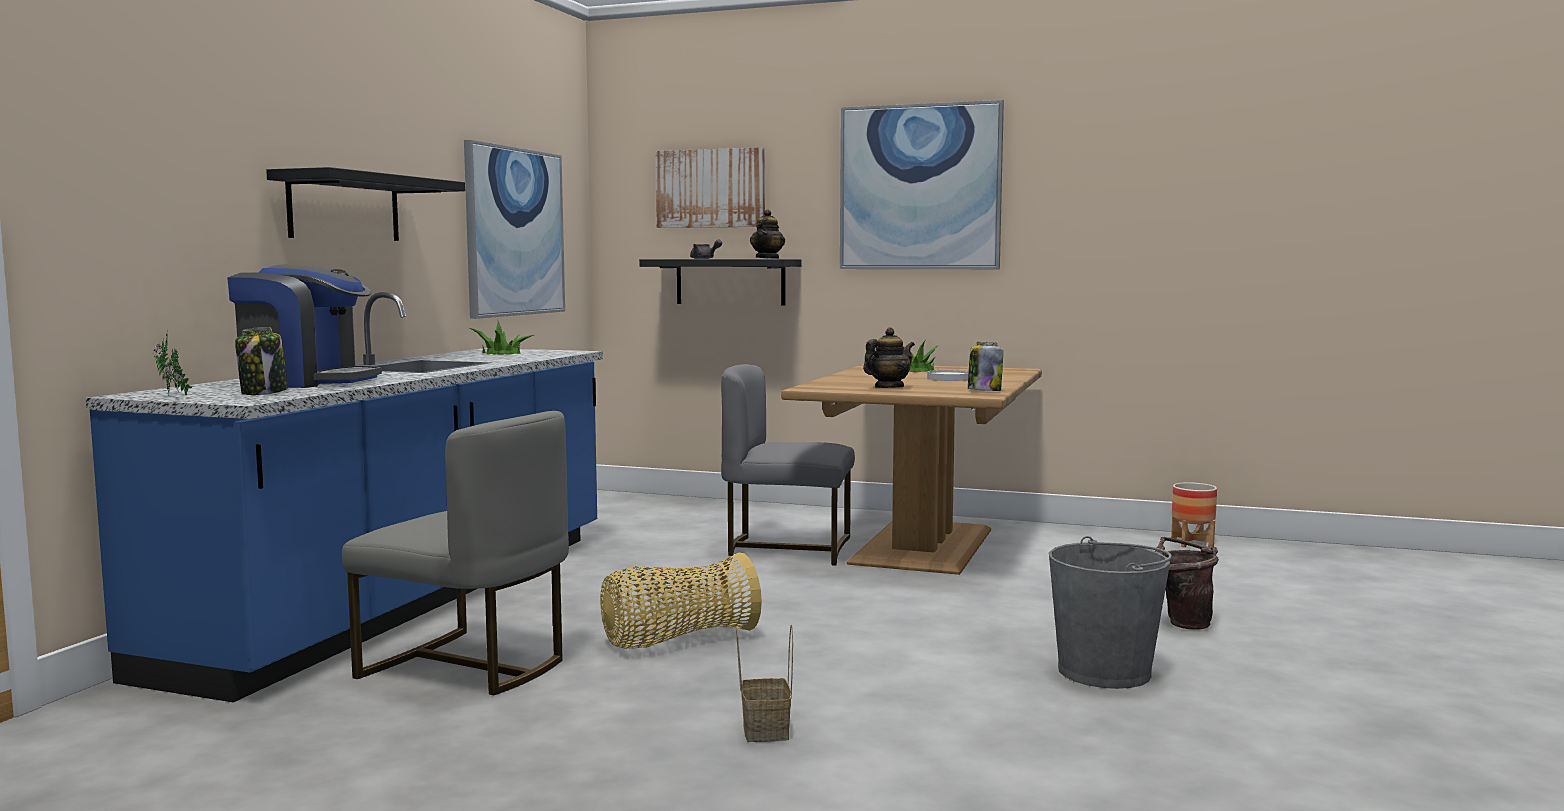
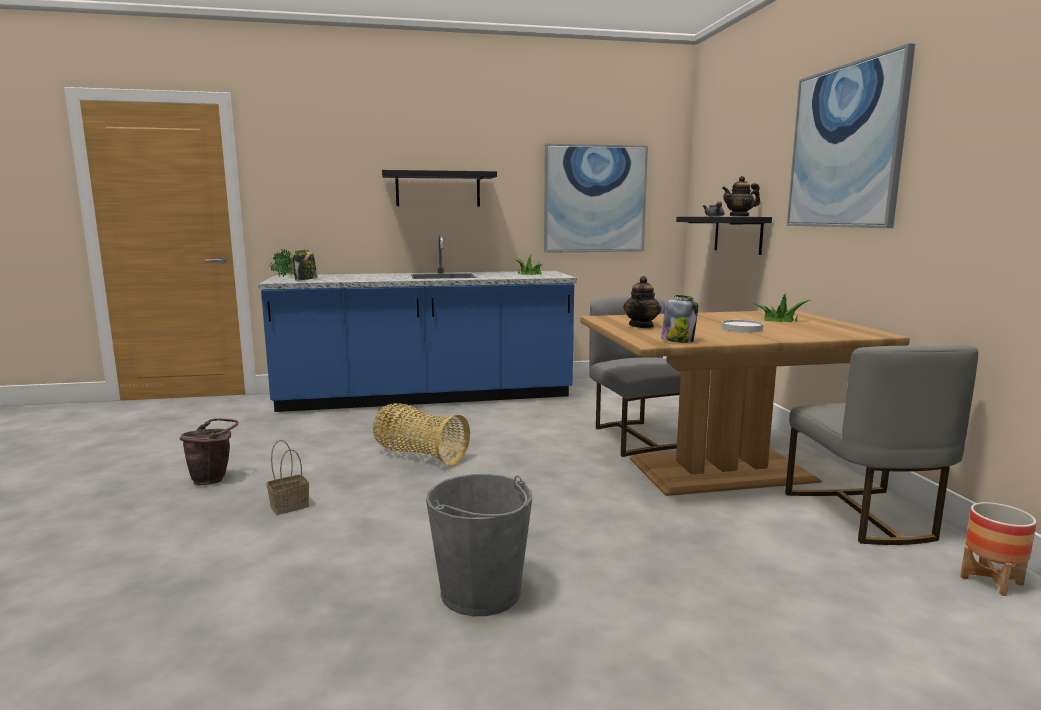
camera: 60 degrees right, 5 degrees up
(306, 382) = (352, 277): coffee machine -> none
(468, 666) = (343, 429): grey chair -> grey chair (864, 515)
(711, 188) = (735, 161): picture -> none
(888, 388) = (641, 326): teapot -> teapot turned 90 degrees clockwise
(1183, 623) = (666, 612): brown bucket -> brown bucket (213, 479)

